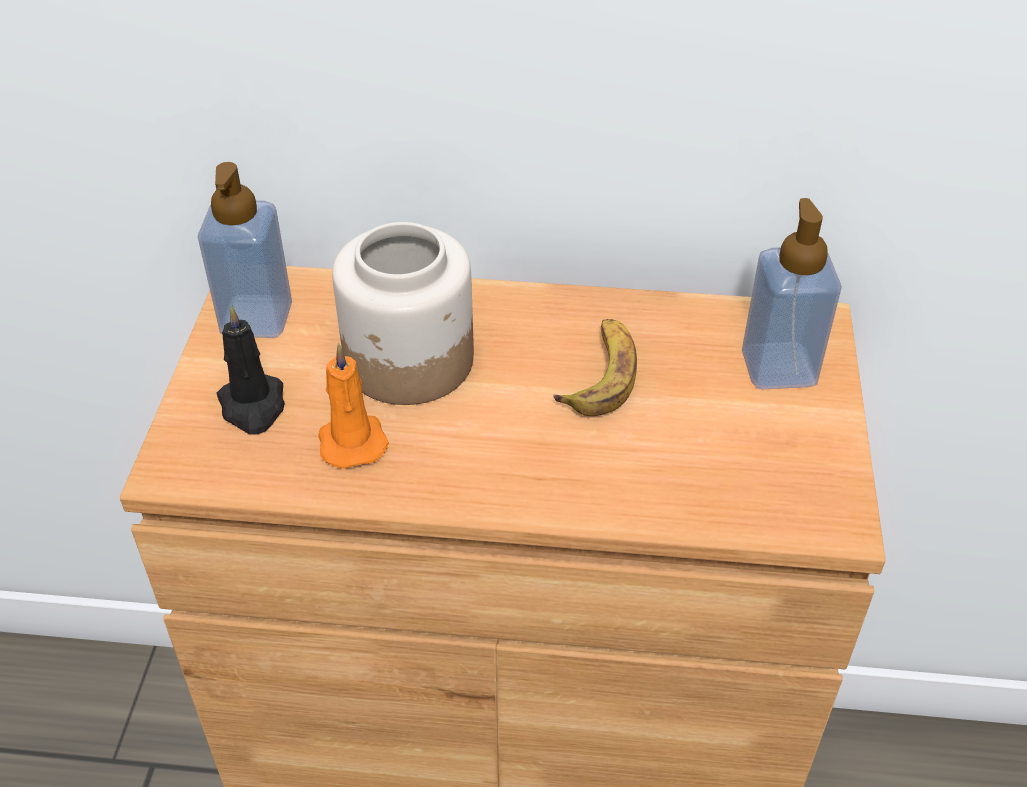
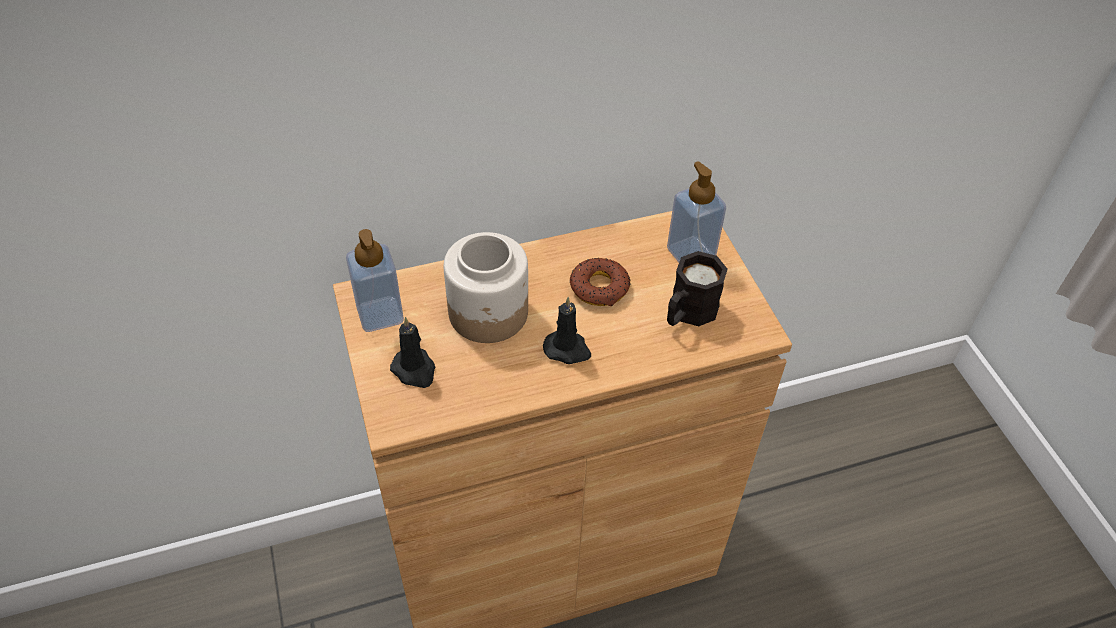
camera: 25 degrees left, 5 degrees up
(351, 440) = (485, 371): orange candle -> none
(496, 448) = (568, 349): none -> black candle
(600, 374) = (599, 287): banana -> donut
(723, 455) = (688, 313): none -> black mug

